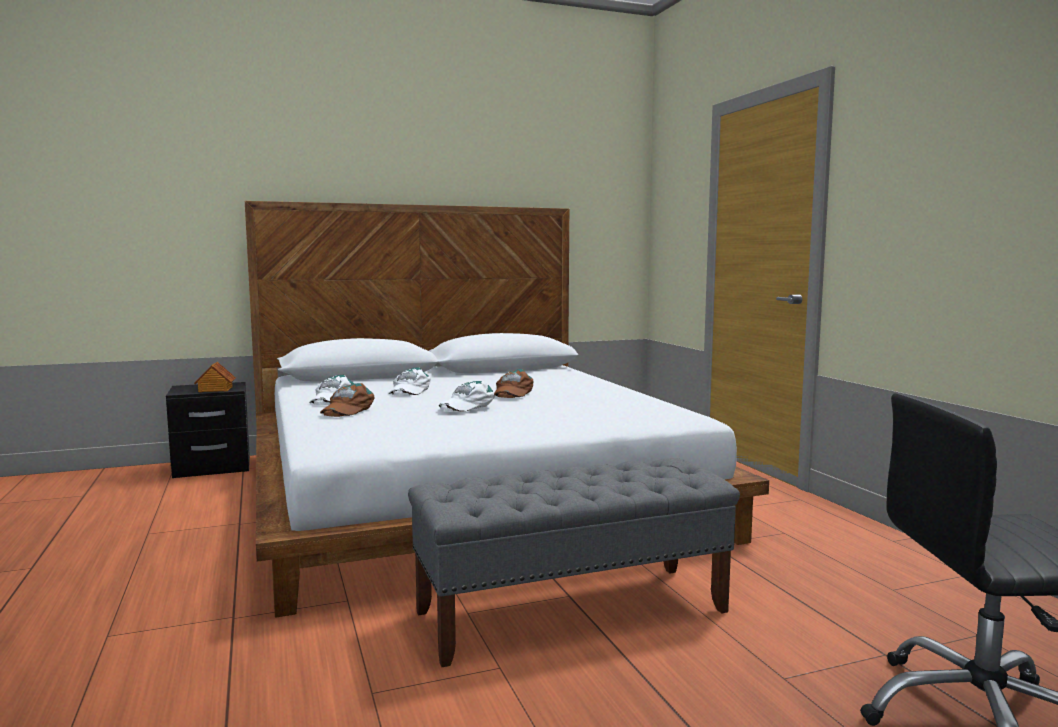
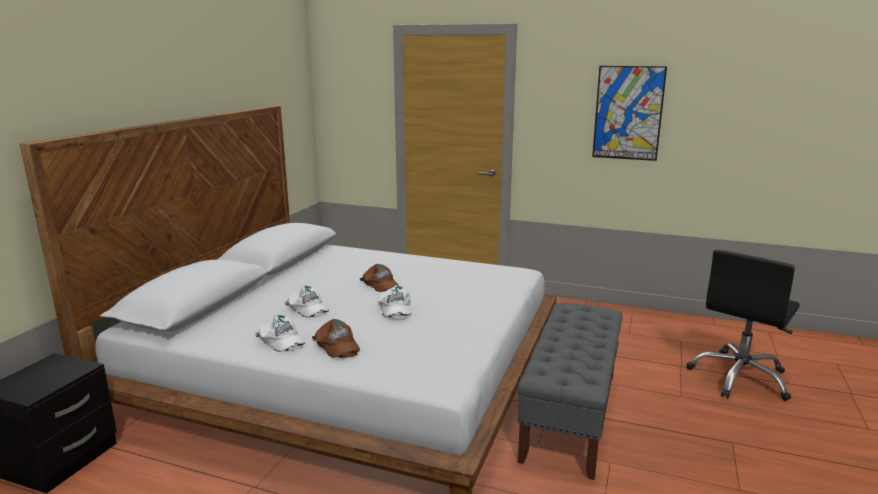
camera: 50 degrees left, 10 degrees up
(215, 389) = (61, 375): toy house -> none
(982, 181) = (628, 113): none -> picture

